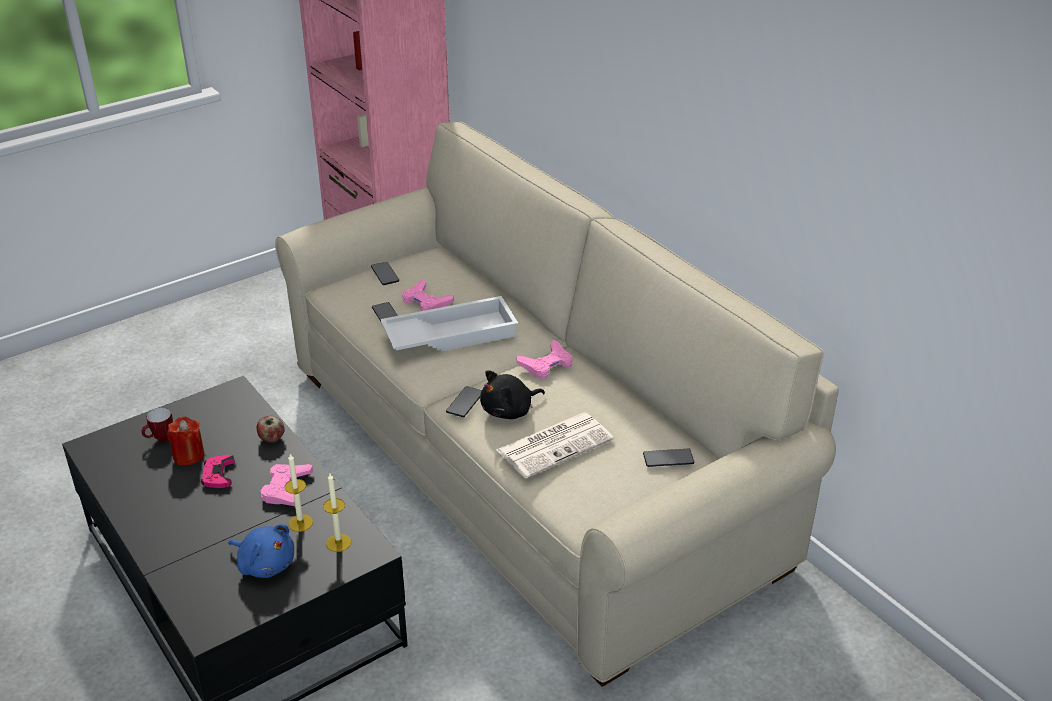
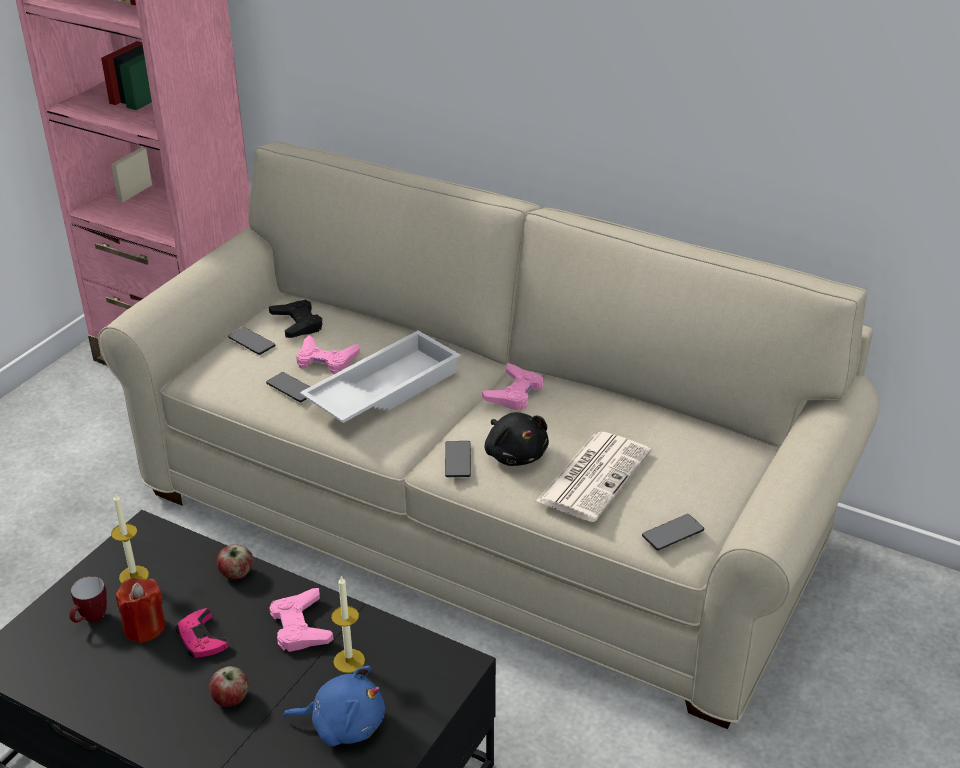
camera: 25 degrees left, 0 degrees up
(208, 521) = (231, 698): none -> apple
(338, 543) = (412, 668): candle -> candle (134, 576)
(427, 269) = (297, 323): none -> black game controller
(509, 411) = (515, 454): black plush toy -> black plush toy turned 60 degrees counterclockwise
(668, 459) = (718, 455): phone -> phone (673, 533)

